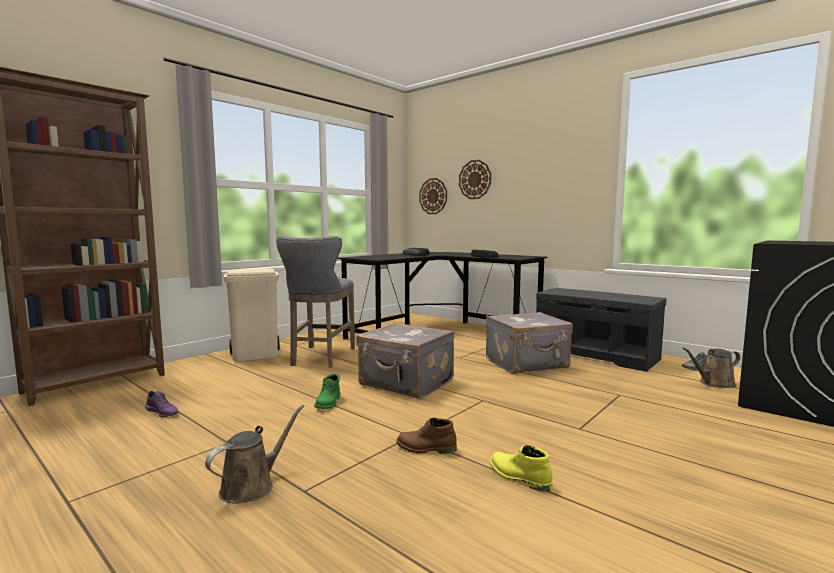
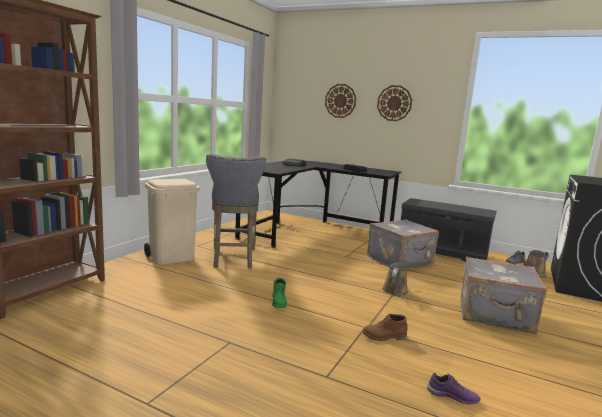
camera: 15 degrees left, 5 degrees up
(163, 412) = (143, 318): purple shoe -> purple shoe (452, 396)
(252, 486) = (284, 376): brown watering can -> brown watering can (395, 289)
(406, 384) = (325, 282): grey suitcase -> grey suitcase (495, 316)
(433, 196) = (299, 110): wall clock -> wall clock (394, 103)
(518, 477) = (460, 354): yellow boot -> none

